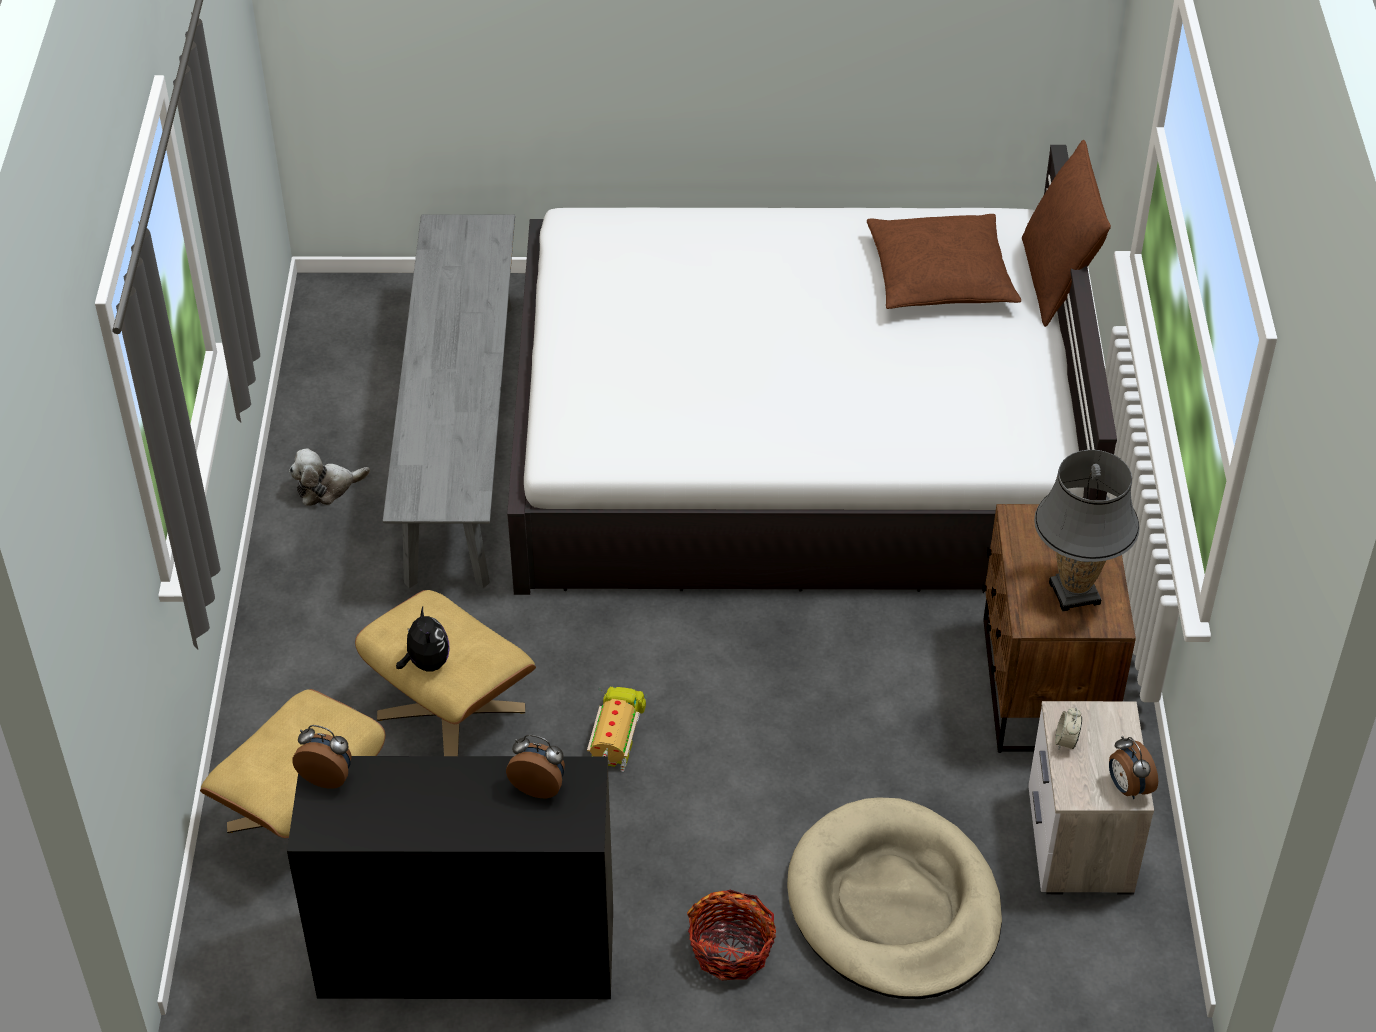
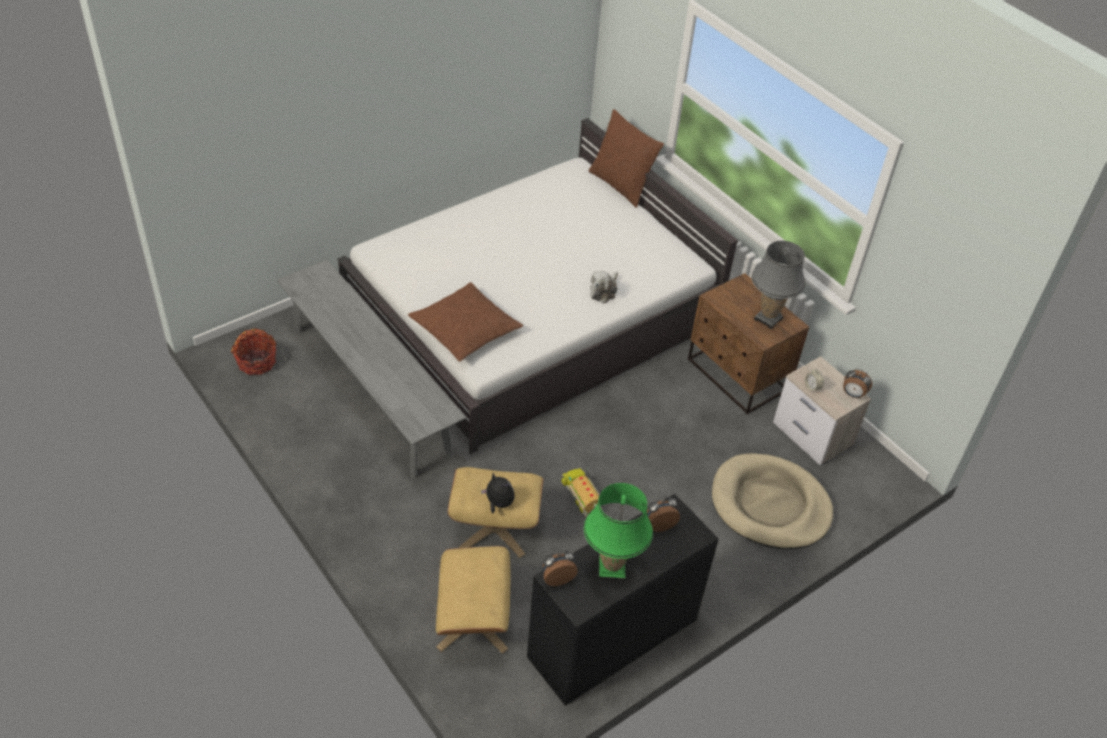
camera: 40 degrees left, 0 degrees up
(327, 488) = (323, 449): plush toy -> plush toy (604, 291)
(411, 805) = (611, 568): none -> green table lamp
(731, 949) = (724, 565): basket -> basket (256, 362)
(940, 276) = (570, 203): brown pillow -> brown pillow (465, 329)

